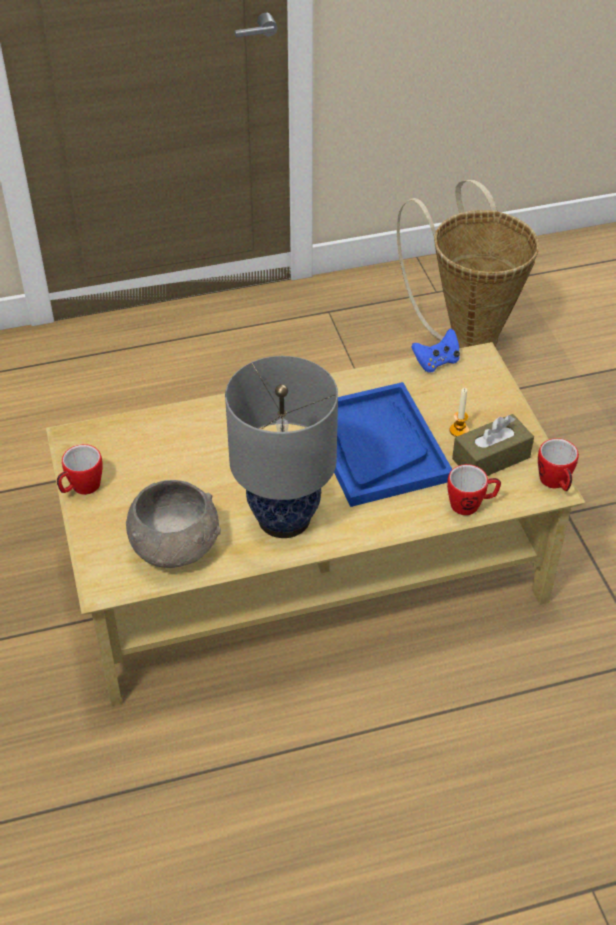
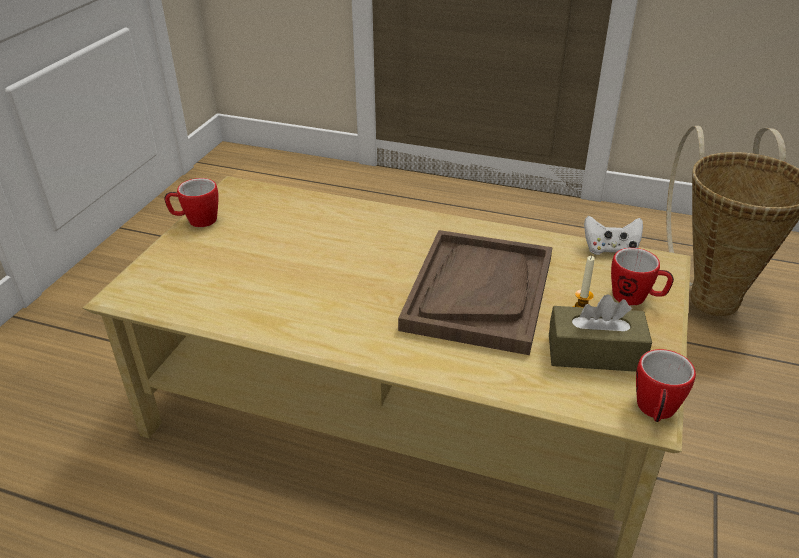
camera: 35 degrees right, 10 degrees down
(176, 547) = (211, 292): grey bowl -> none
(284, 518) = (326, 312): grey table lamp -> none
(377, 446) = (478, 292): blue tray -> brown tray
(436, 362) = (610, 249): blue game controller -> white game controller
(471, 504) = (529, 386): mug -> mug (636, 298)

